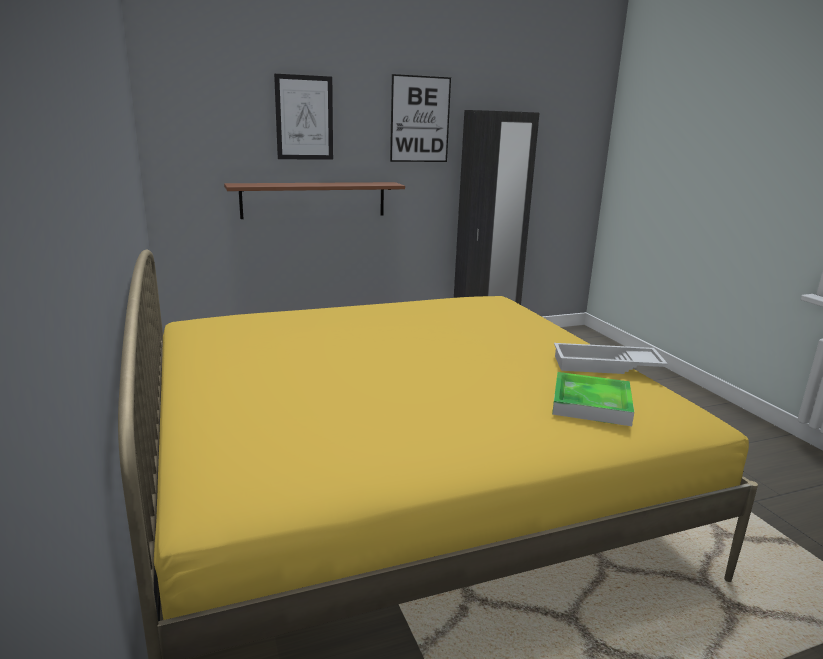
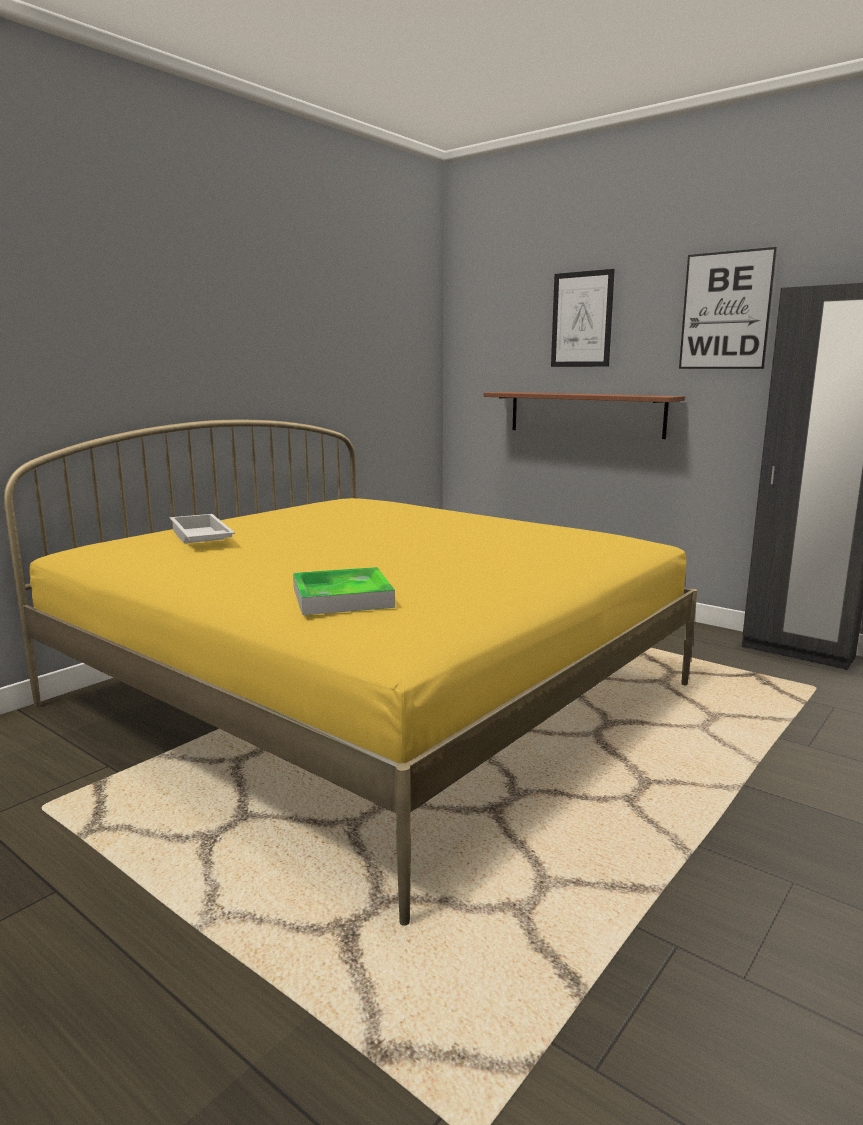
camera: 60 degrees right, 5 degrees down
(606, 366) = (472, 593): white tray -> white tray (199, 538)

